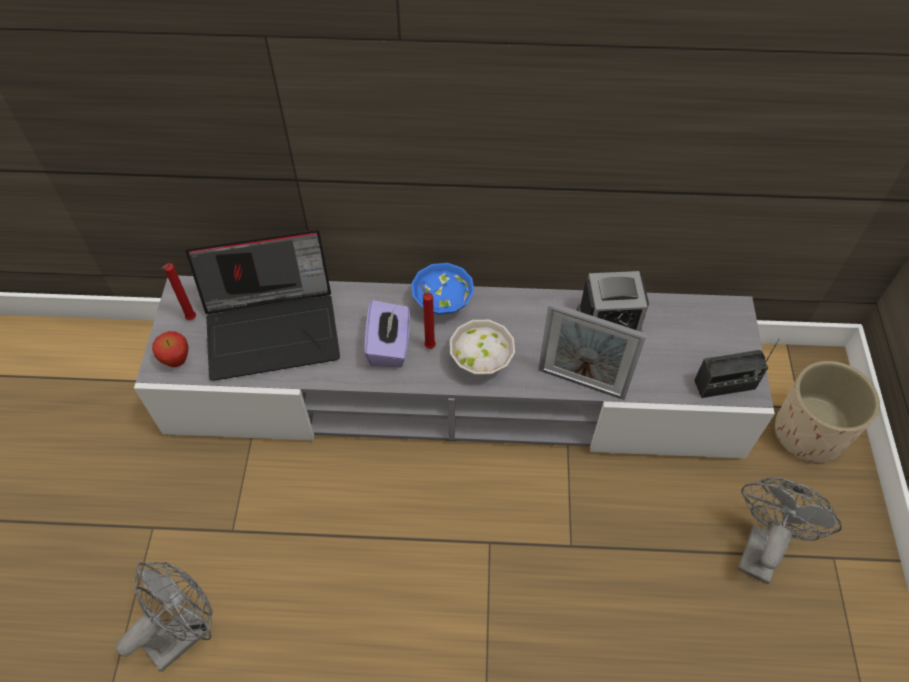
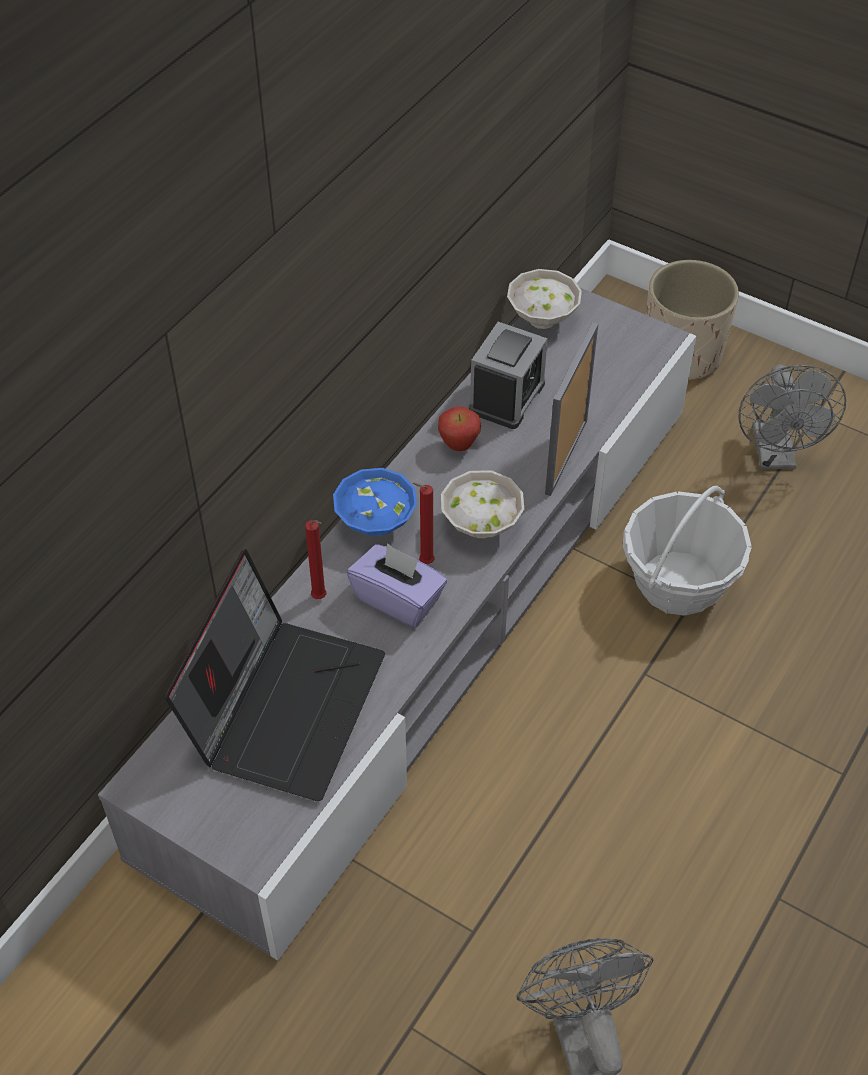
camera: 60 degrees left, 5 degrees down
(177, 361) = (258, 832): apple -> apple (459, 446)
(190, 320) = (200, 793): red candle -> red candle (320, 598)
(581, 383) = (566, 456): picture frame -> picture frame turned 150 degrees clockwise
(584, 529) = (678, 583): none -> basket
(700, 309) = (542, 320): none -> white bowl
(724, 385) = (642, 352): radio -> none
(761, 546) = (776, 456): grey fan -> grey fan turned 150 degrees counterclockwise

